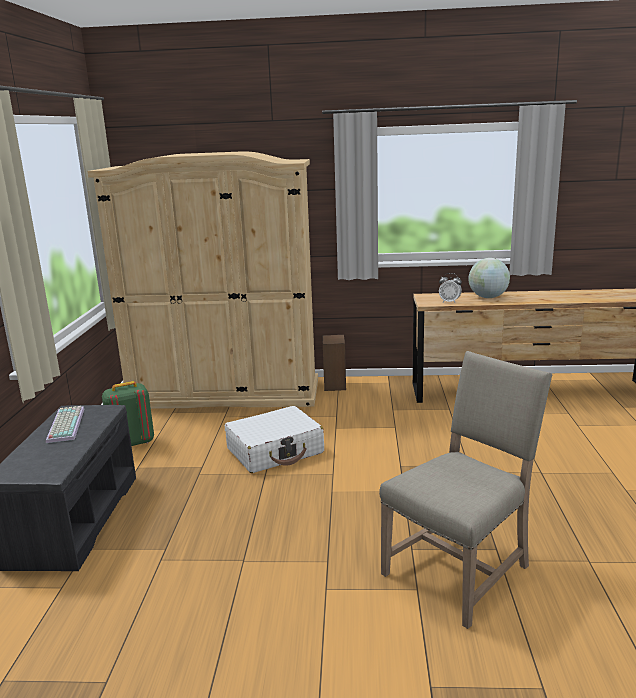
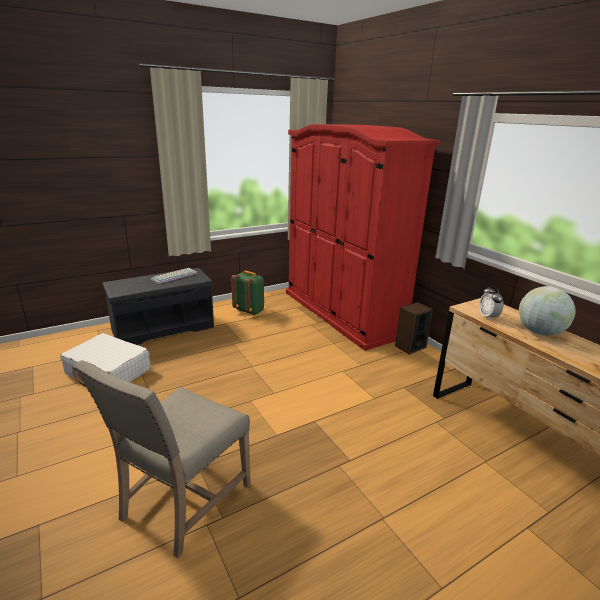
camera: 55 degrees right, 5 degrees up
(224, 393) = (342, 312): beige wardrobe -> red wardrobe
(275, 451) = (284, 359): white suitcase -> white suitcase (108, 372)
(461, 569) = (182, 502): beige chair -> beige chair turned 105 degrees clockwise

